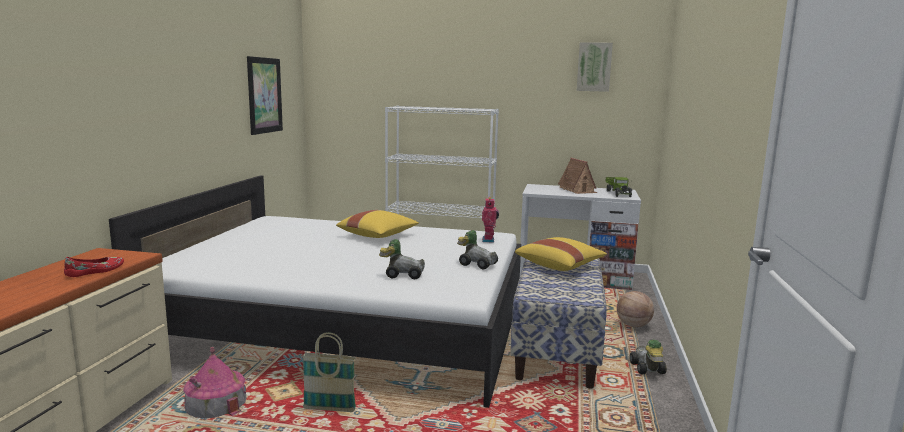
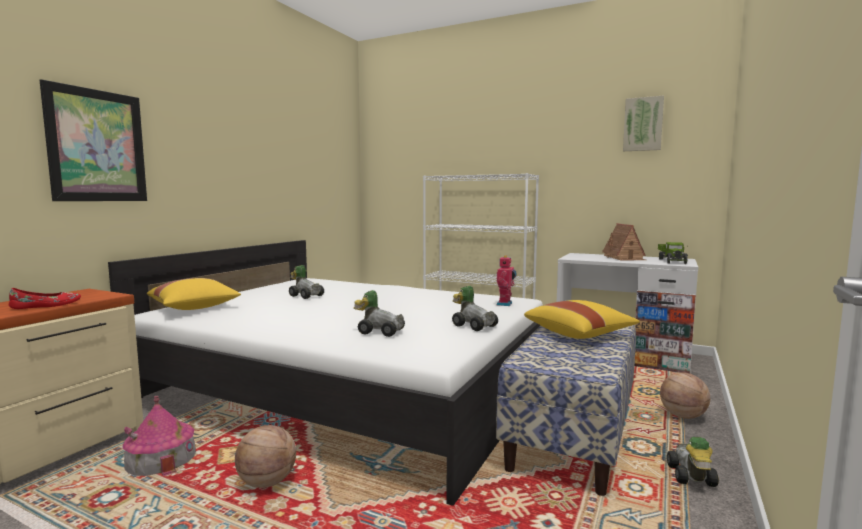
camera: 15 degrees right, 5 degrees down
(264, 95) = (312, 166): picture -> picture (97, 146)
(294, 239) = (306, 295): none -> toy car
(329, 409) = (267, 482): basket -> basketball
(378, 236) = (391, 296): yellow pillow -> yellow pillow (195, 308)

